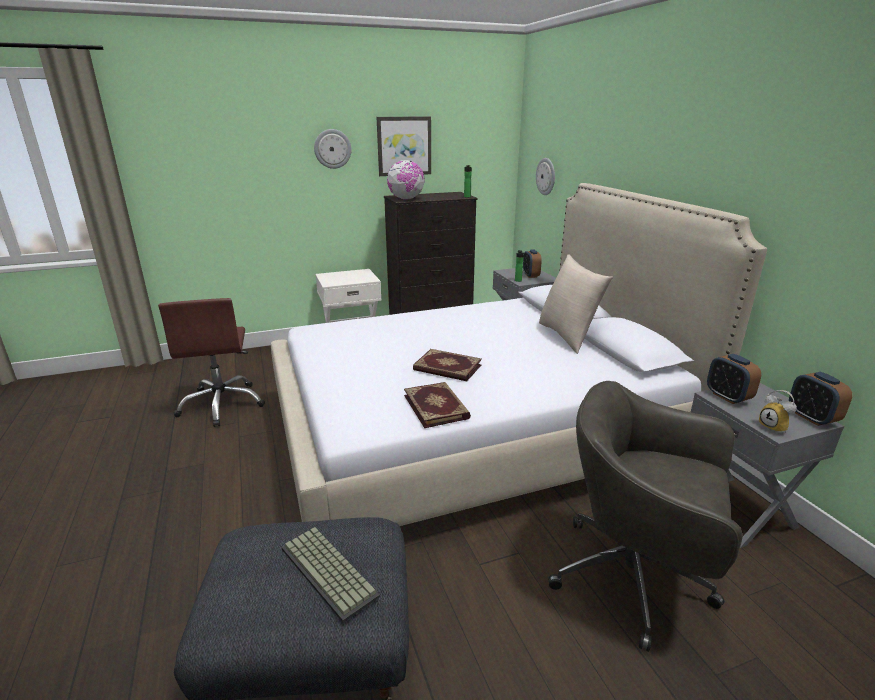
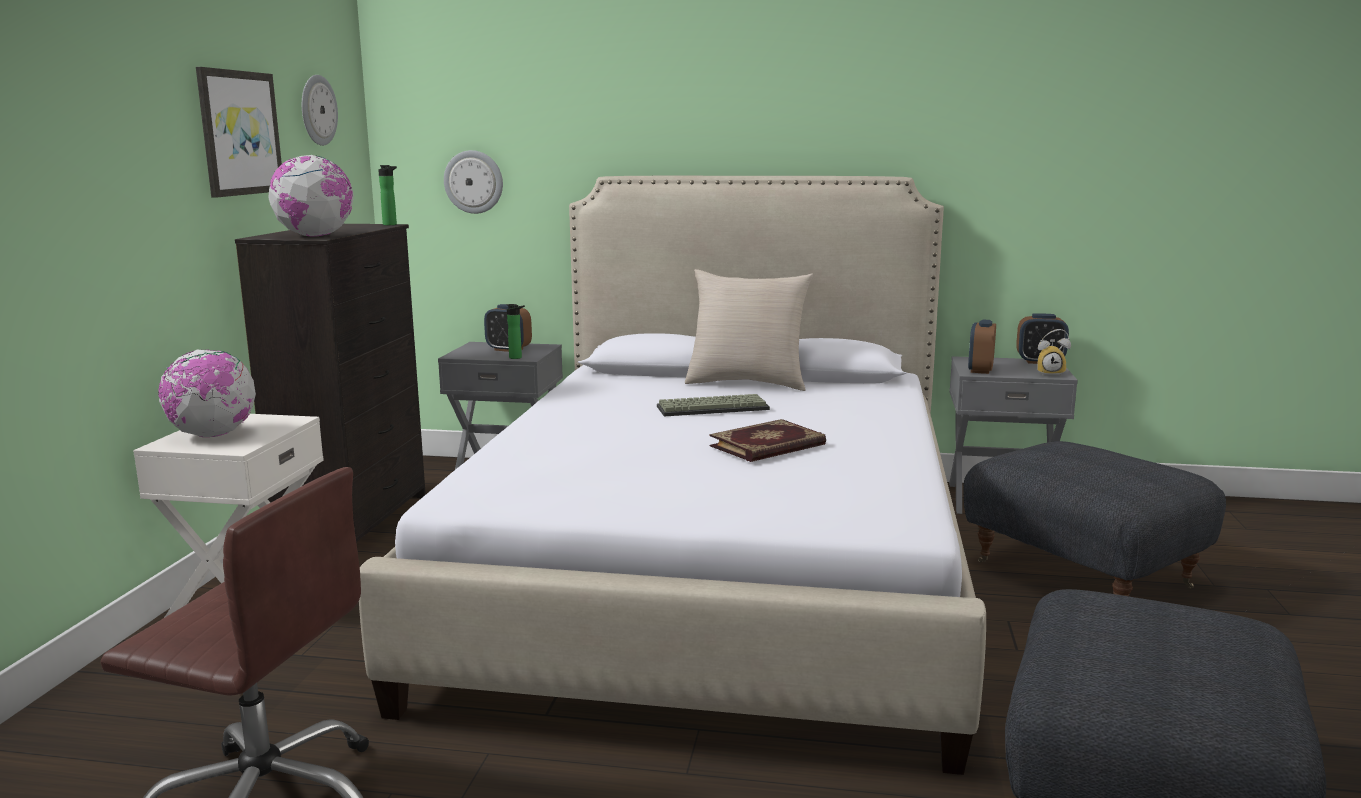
camera: 60 degrees left, 10 degrees down
(330, 571) = (1174, 627): keyboard -> keyboard (713, 407)
(332, 149) = (131, 135): wall clock -> wall clock (317, 110)
(340, 276) = (213, 435): none -> globe
(437, 406) = (881, 471): book -> none
(635, 578) = (1079, 575): grey office chair -> grey ottoman
(727, 397) = (980, 370): alarm clock -> alarm clock turned 105 degrees clockwise

